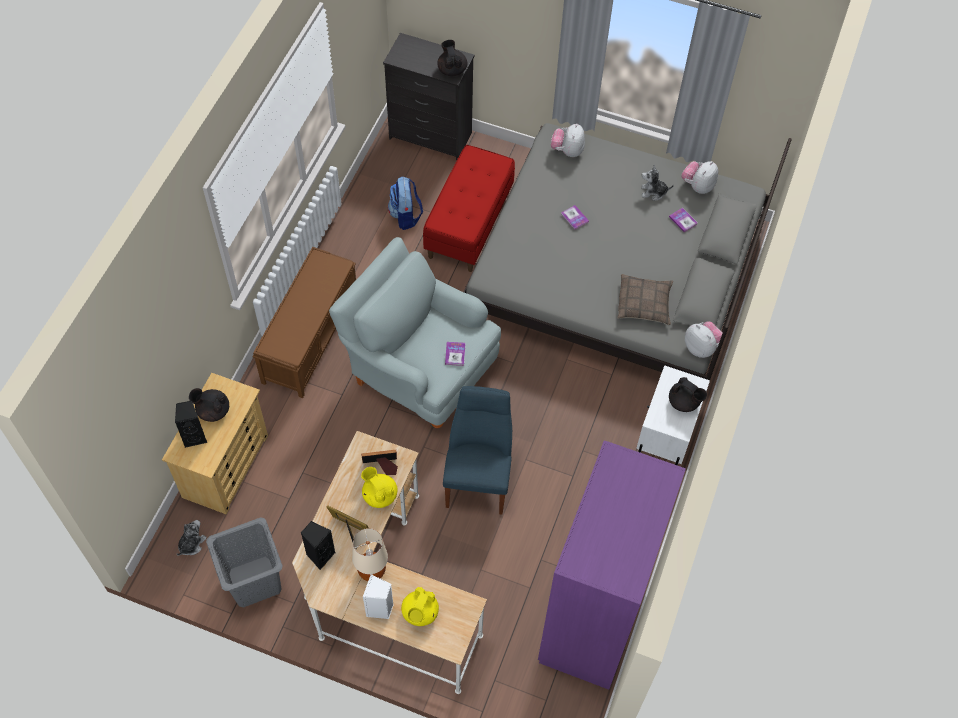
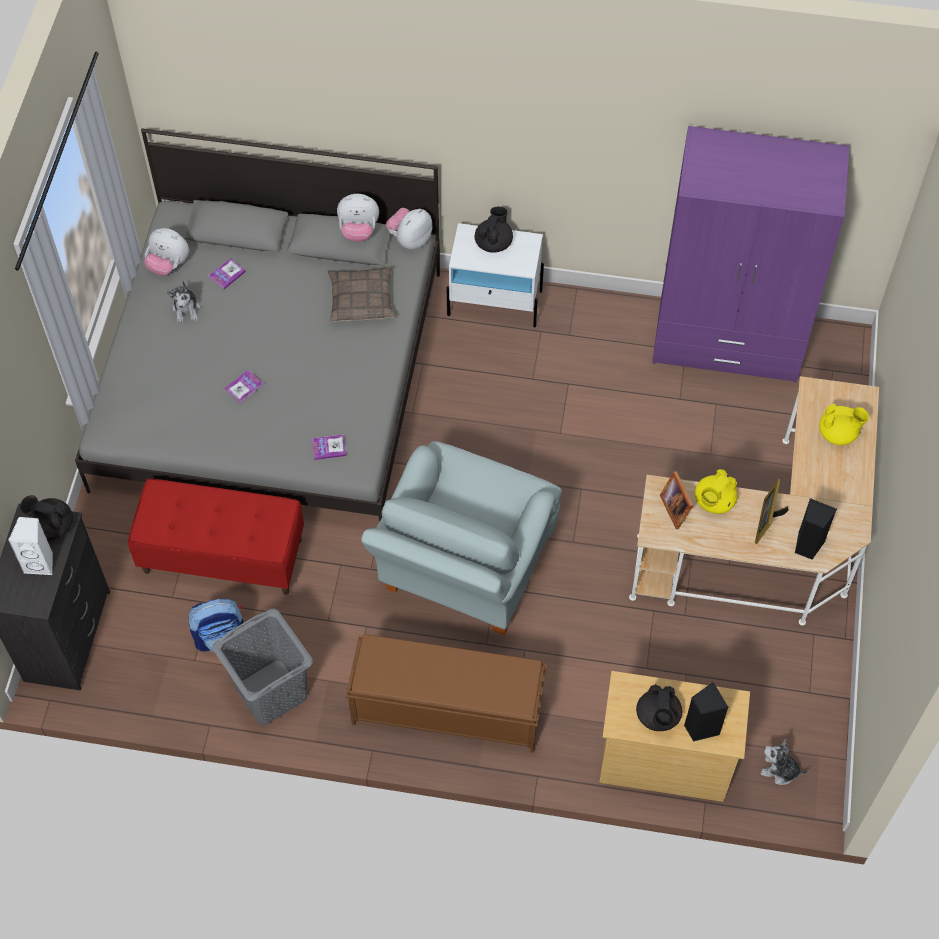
camera: 100 degrees left, 0 degrees up
(253, 581) = (802, 685): grey laundry basket -> grey laundry basket (271, 692)
(371, 571) = (808, 490): beige table lamp -> none
(380, 608) = (847, 472): white speaker -> white speaker (40, 563)
(452, 69) = (52, 526): black teapot -> black teapot turned 45 degrees clockwise
(455, 354) = (486, 477): book -> book (329, 448)
(478, 477) = (596, 476): blue chair -> none
(567, 151) = (132, 410): plush toy -> plush toy (359, 231)

